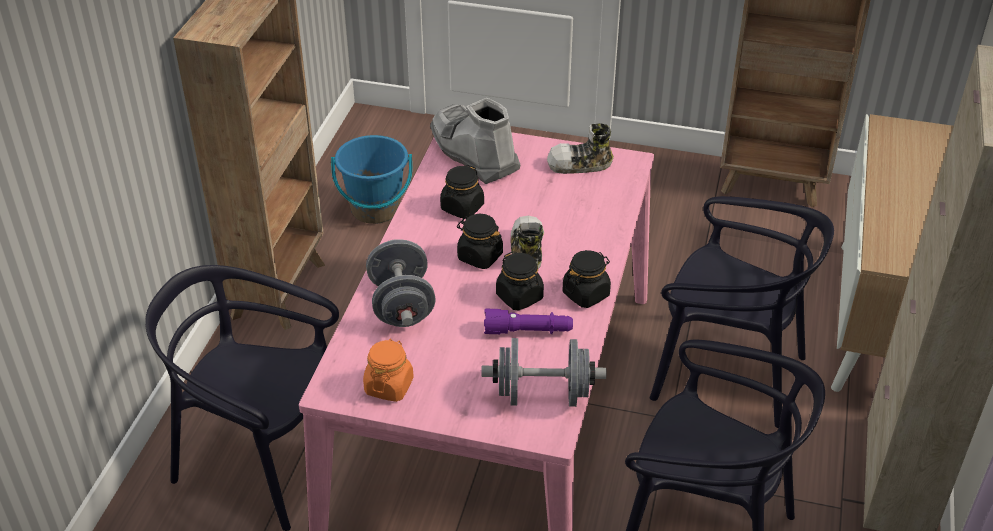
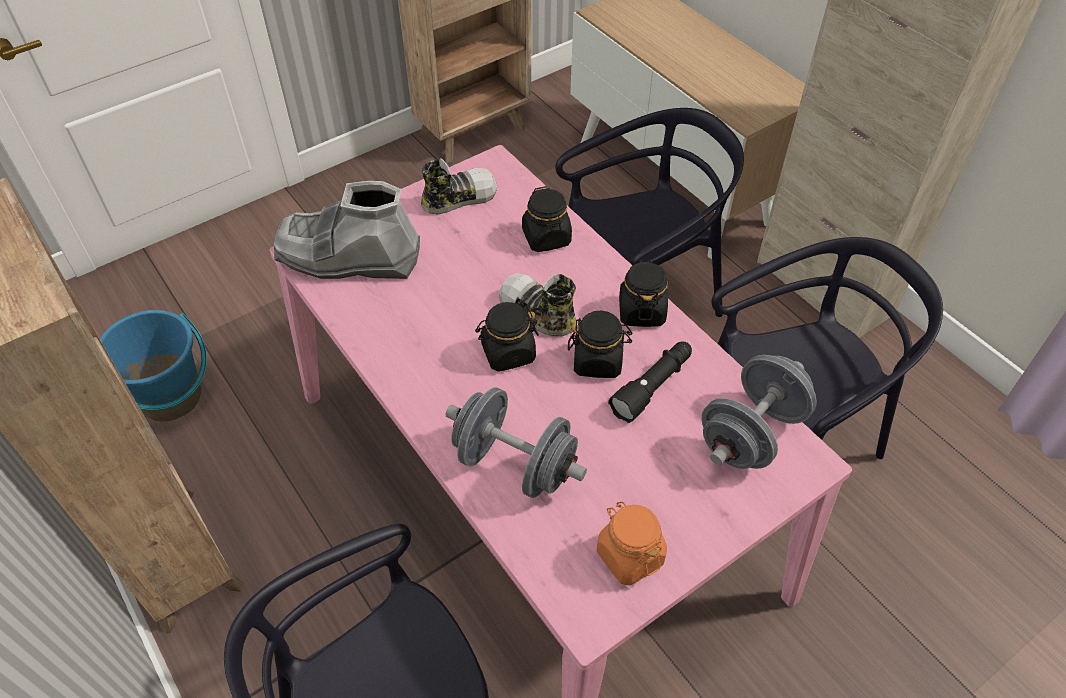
camera: 50 degrees left, 10 degrees up
(462, 208) = (420, 319): black jar -> black jar (546, 238)
(528, 331) = (652, 386): purple flashlight -> black flashlight
(580, 164) = (458, 197): shoe -> shoe turned 150 degrees counterclockwise

